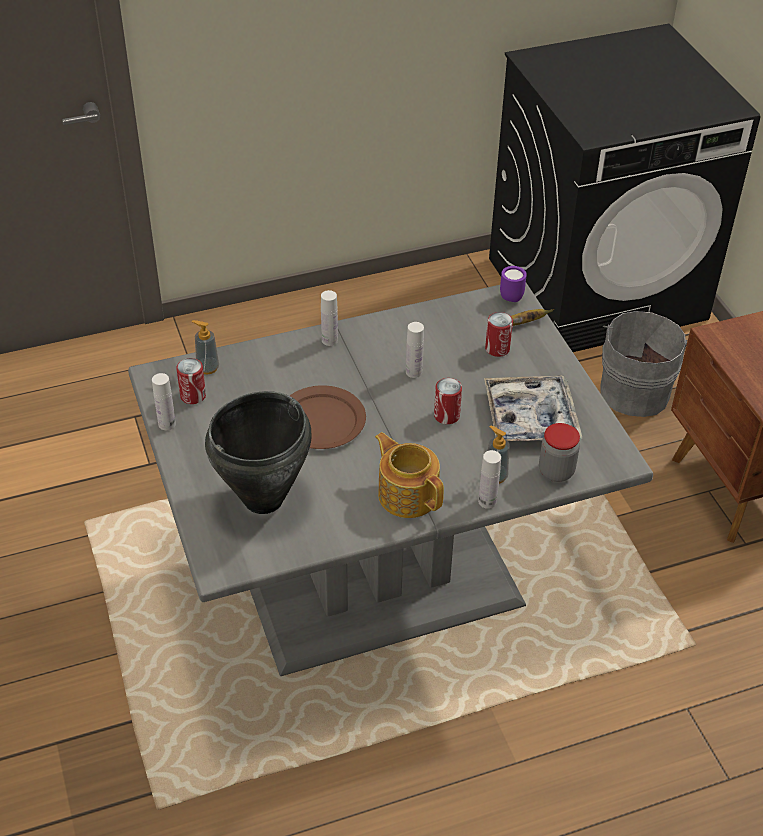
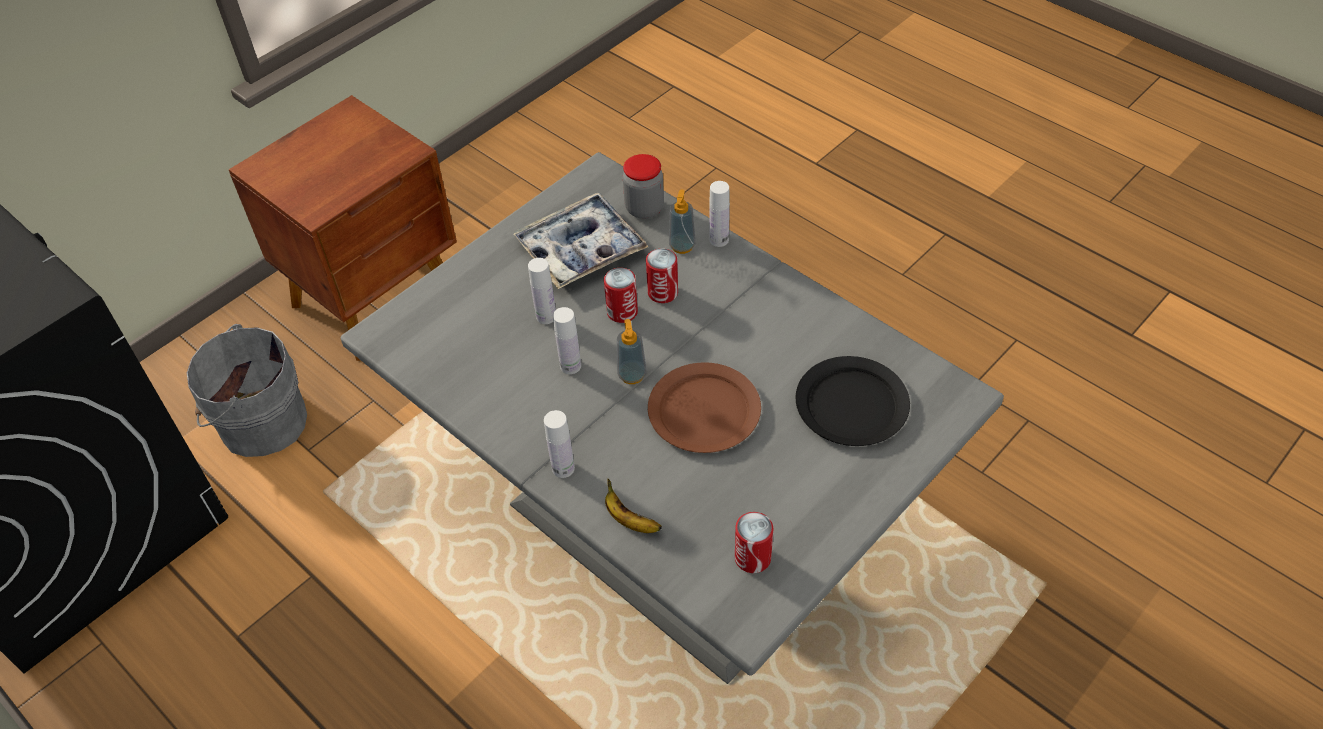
camera: 115 degrees left, 5 degrees up
(167, 424) = (817, 557): white bottle -> white bottle (546, 316)
(208, 368) = (694, 570): soap dispenser -> soap dispenser (632, 375)
(264, 499) = (851, 404): black cooking pot -> black plate
(407, 494) = (754, 297): teapot -> none
(497, 349) = (486, 312): can -> can (663, 292)
(512, 295) = (380, 333): purple mug -> none
(525, 323) = (427, 305): banana -> banana (629, 520)

